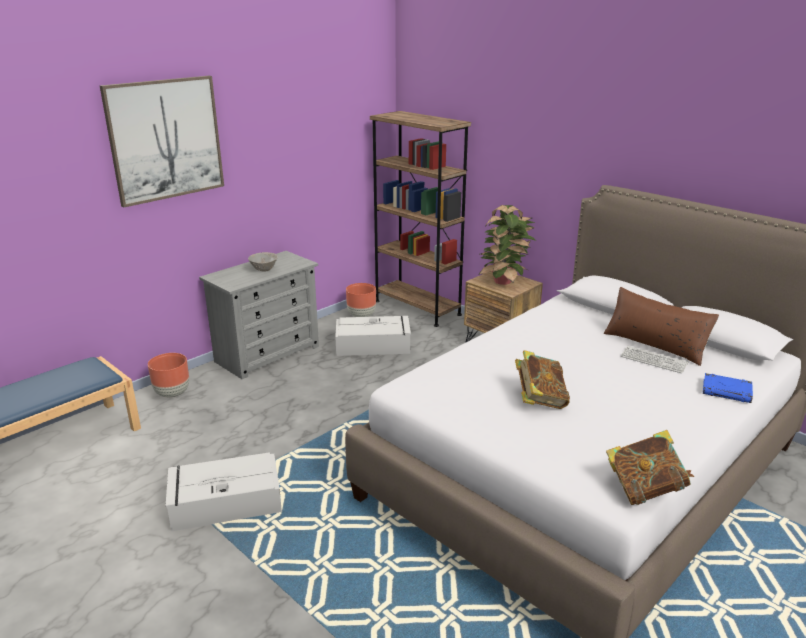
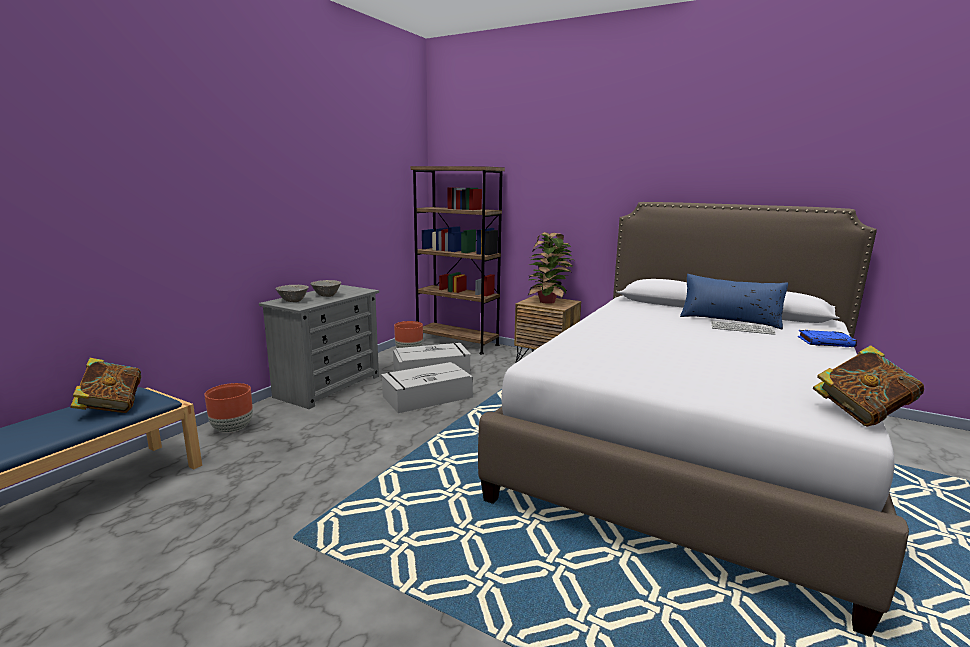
camera: 15 degrees left, 10 degrees down
(165, 139) = (227, 151): picture -> none
(224, 502) = (333, 528): grey storage box -> grey storage box (426, 397)
(230, 276) = (293, 301): none -> grey bowl
(539, 400) = (680, 359): book -> book (111, 407)
(655, 344) = (729, 320): brown pillow -> blue pillow

